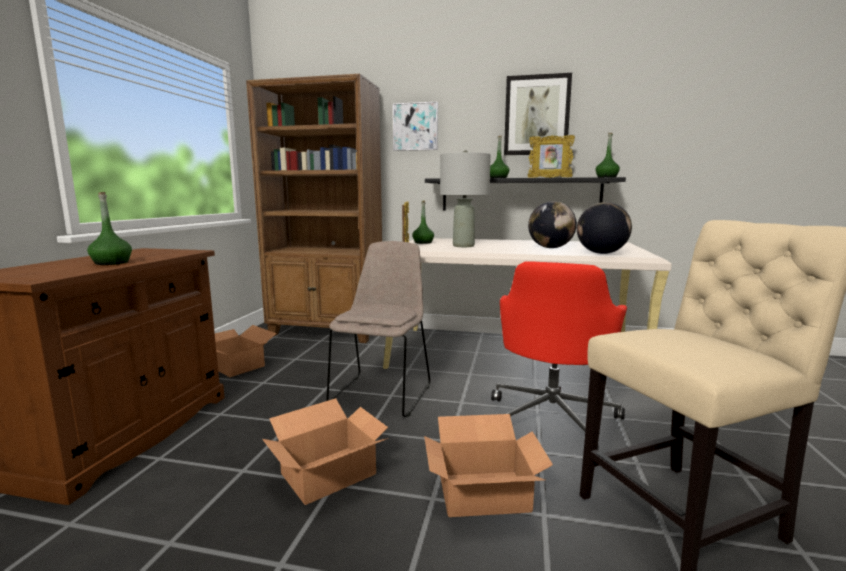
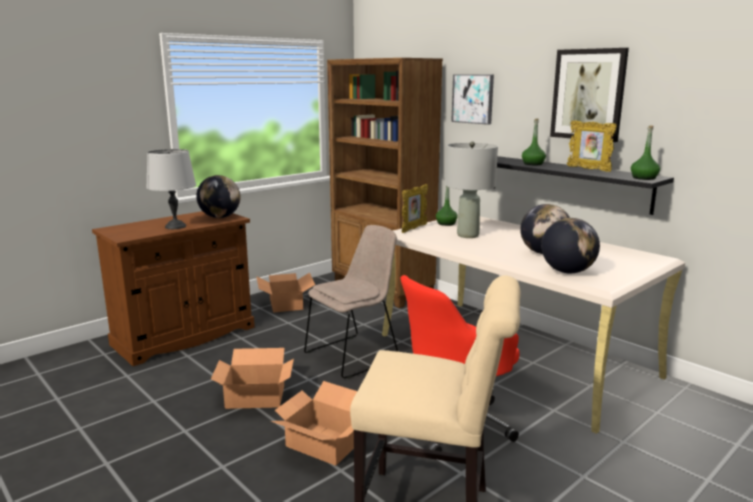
camera: 35 degrees right, 5 degrees up
(111, 263) = (175, 226): green bottle -> grey table lamp
(166, 252) = (220, 217): none -> globe

